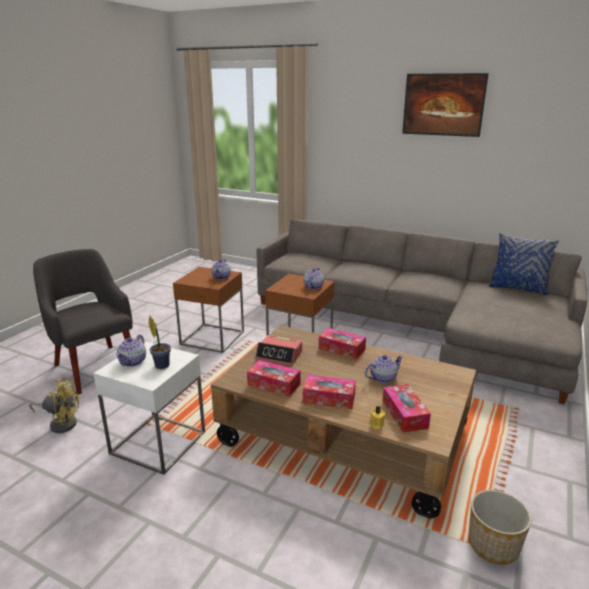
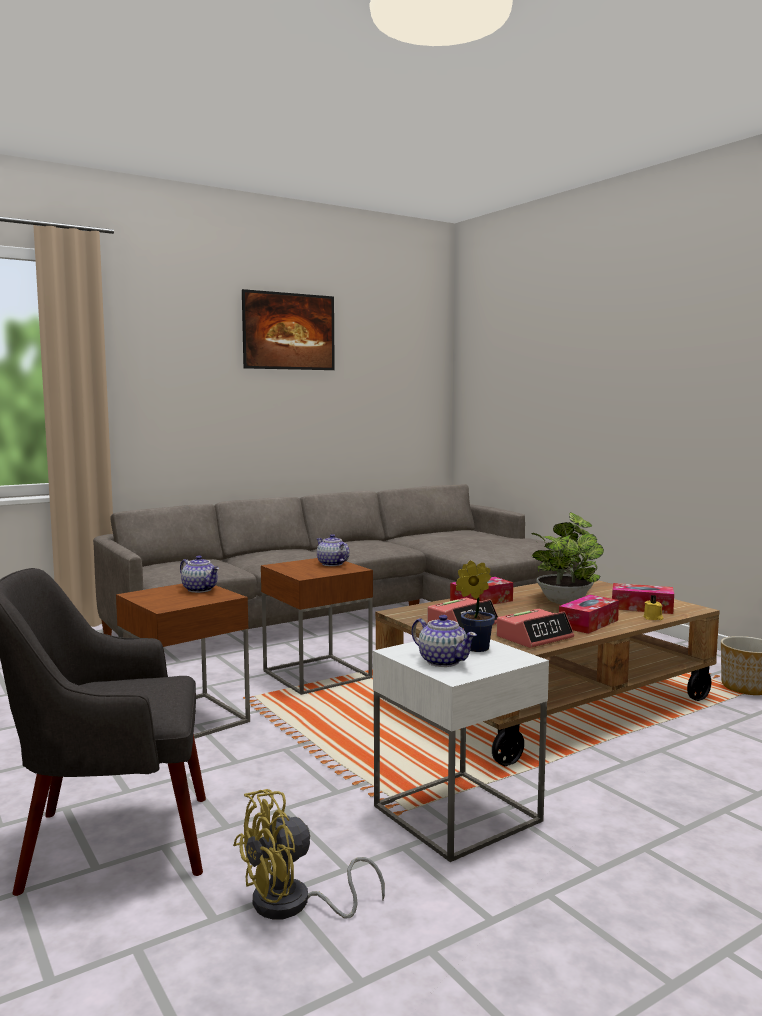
camera: 60 degrees left, 15 degrees down
(61, 423) = (293, 905): yellow fan -> yellow fan turned 150 degrees counterclockwise
(274, 384) = (534, 637): tissue box -> alarm clock
(382, 378) = (565, 600): teapot -> potted plant
(517, 289) = (440, 532): blue pillow -> none

